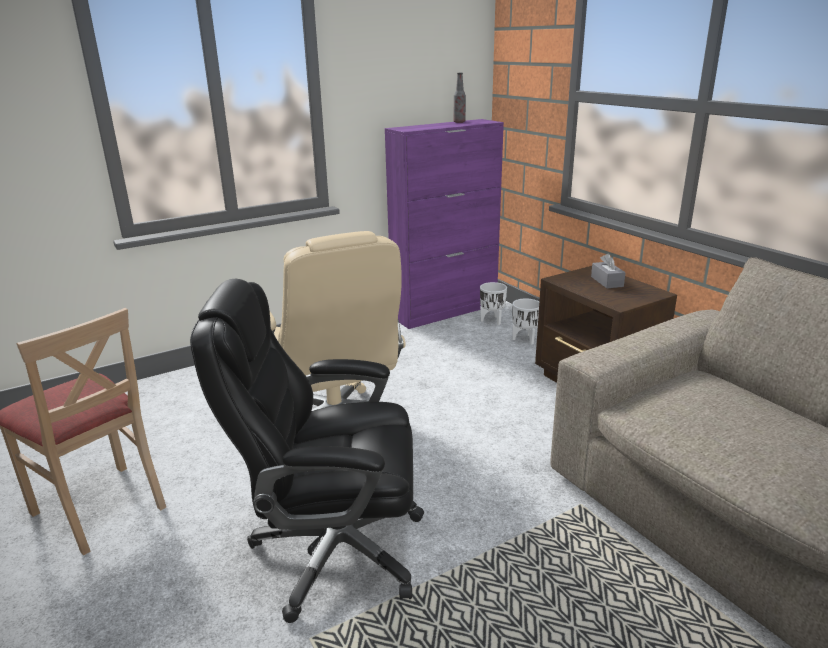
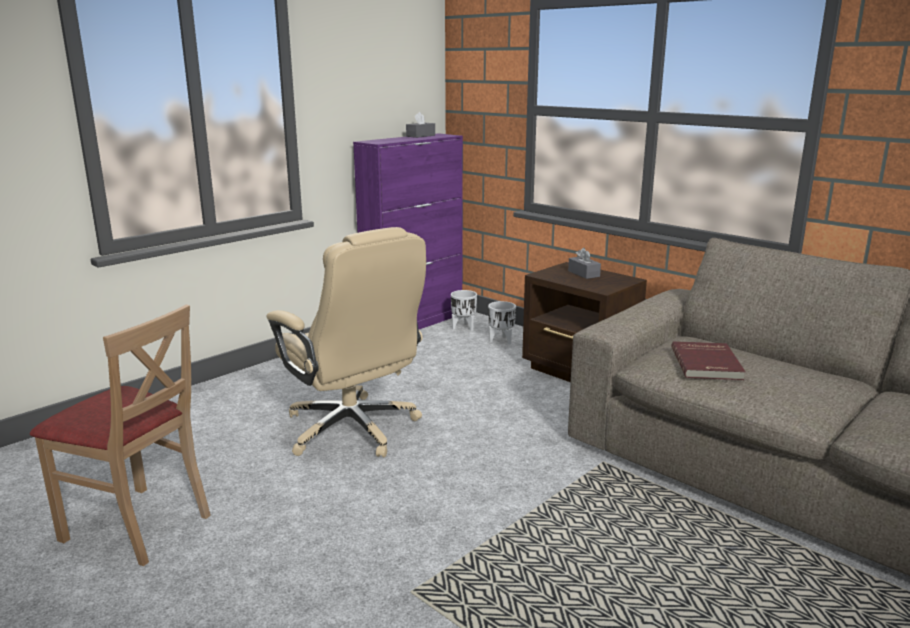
camera: 15 degrees left, 5 degrees down
(334, 550) = (400, 525): black office chair -> none
(459, 122) = (420, 136): bottle -> grey tissue box
(711, 417) = (707, 364): none -> red book

